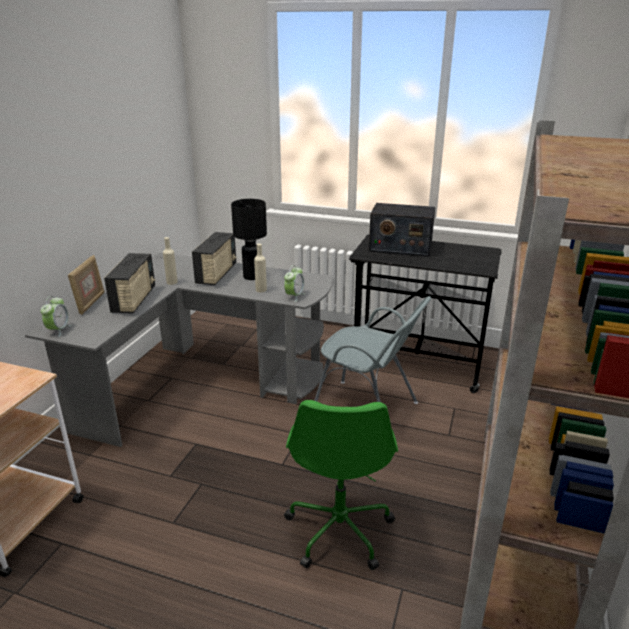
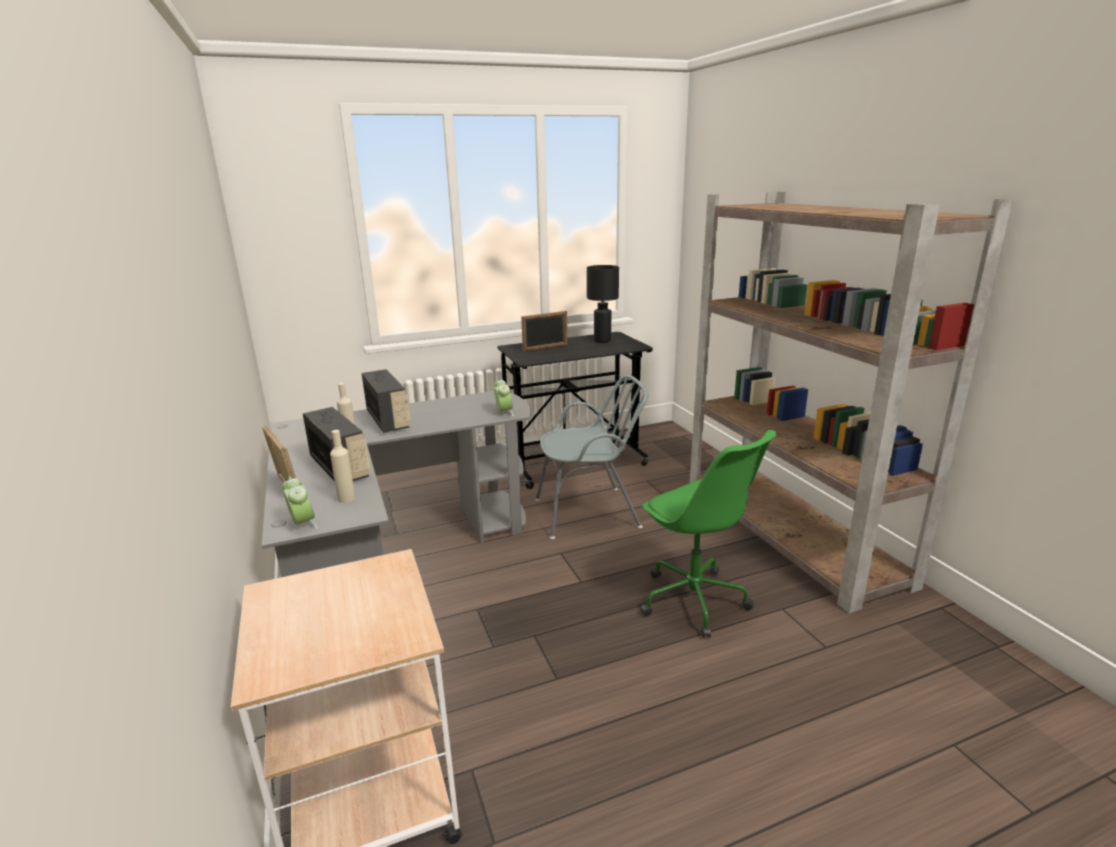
camera: 40 degrees left, 5 degrees down
(252, 277) = (430, 411): black table lamp -> black table lamp (602, 340)
(261, 290) = (462, 417): beige bottle -> beige bottle (346, 498)
(400, 247) = (545, 348): radio -> picture frame

